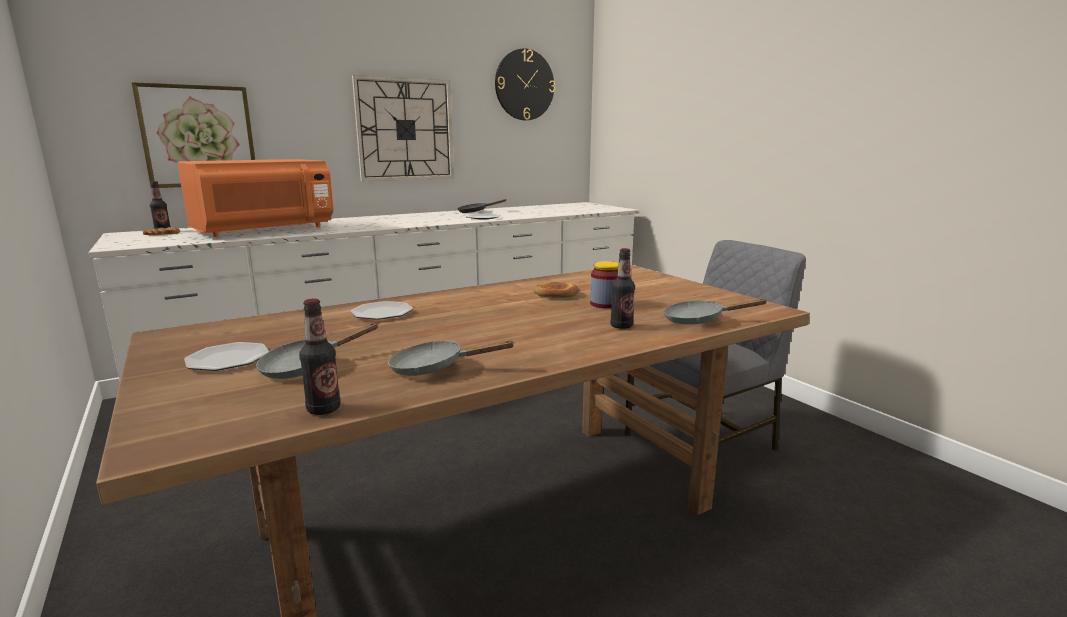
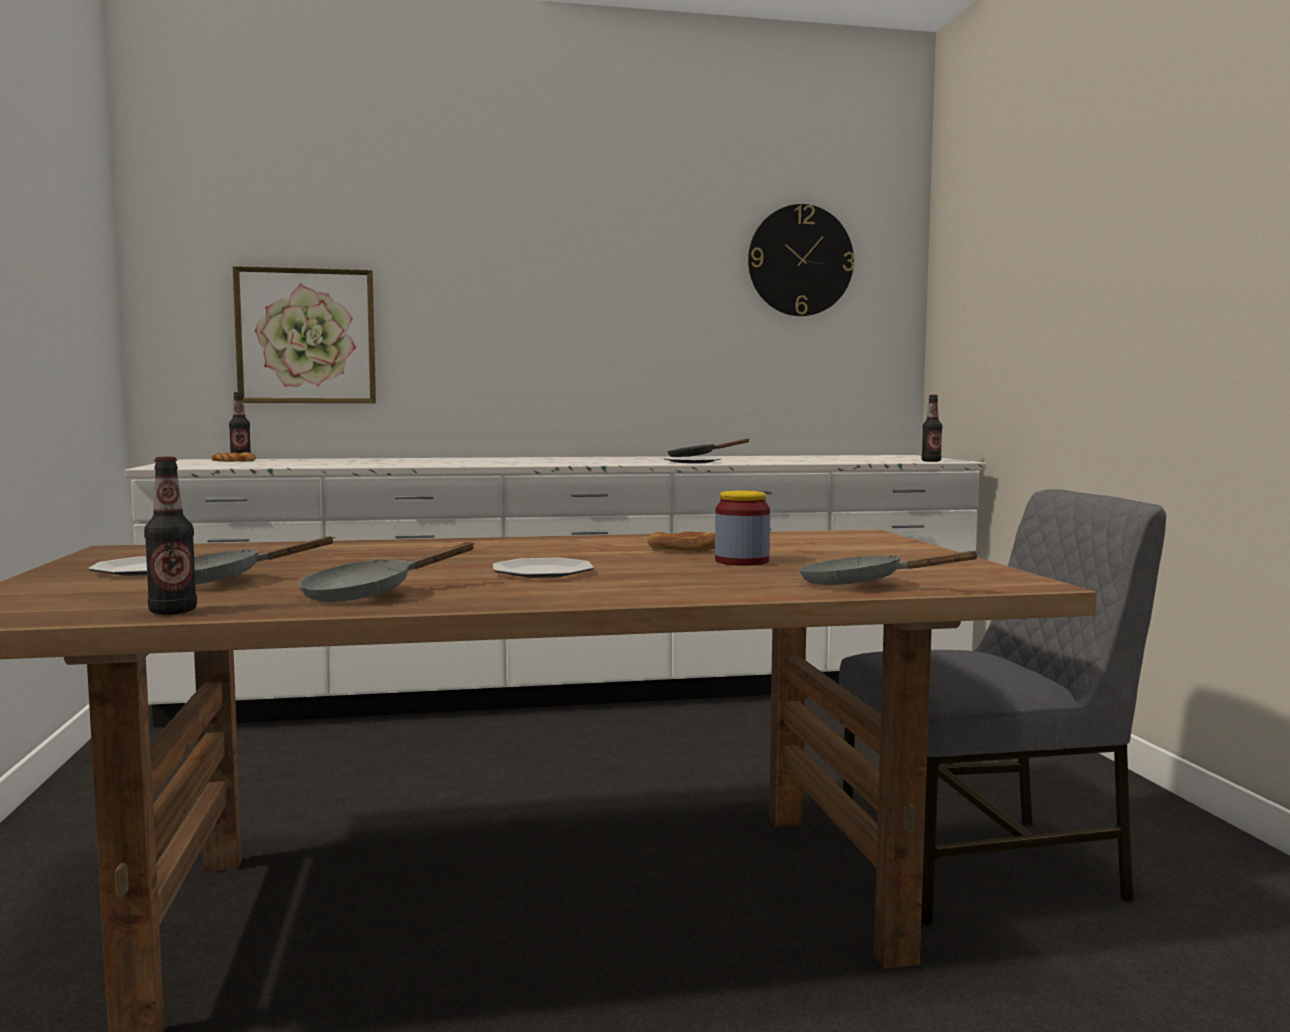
camera: 20 degrees right, 10 degrees down
(264, 230) = (359, 462): orange microwave -> none
(381, 313) = (399, 549): plate -> plate (541, 572)
(405, 130) = (596, 330): wall clock -> none
(435, 368) = (368, 594): grey frying pan -> grey frying pan turned 60 degrees counterclockwise
(621, 326) = (716, 581): bottle -> bottle (931, 461)

